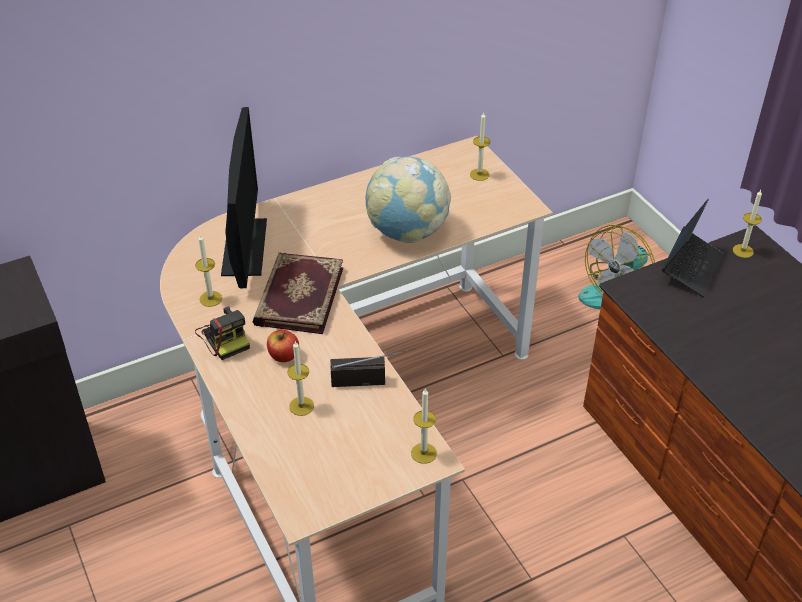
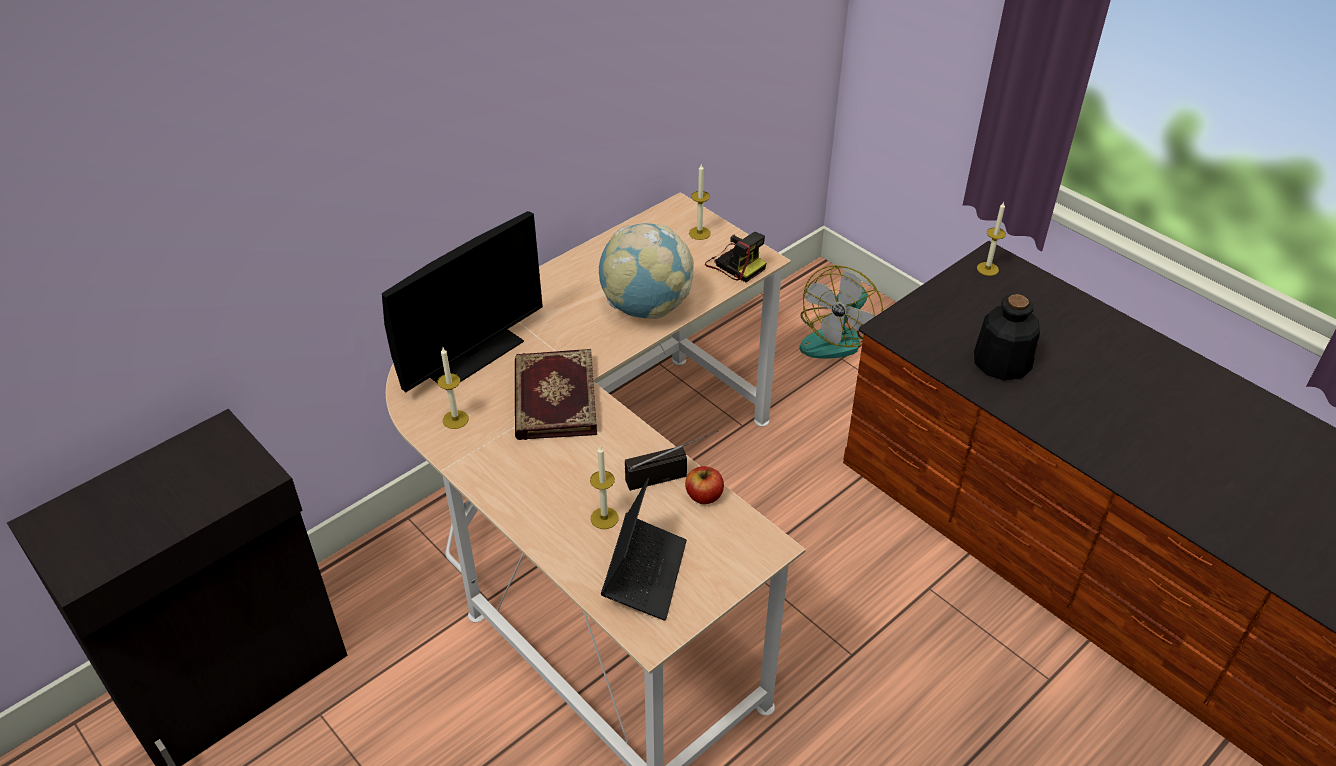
camera: 15 degrees left, 0 degrees up
(224, 337) = (488, 459): camera -> camera (735, 264)
(244, 247) = (471, 355): monitor -> monitor turned 60 degrees clockwise
(283, 355) = (563, 467): apple -> apple (704, 496)
(423, 453) = (756, 541): candle -> none
(691, 268) = (944, 295): laptop -> laptop (645, 573)
(722, 339) = (1001, 362): none -> bottle

